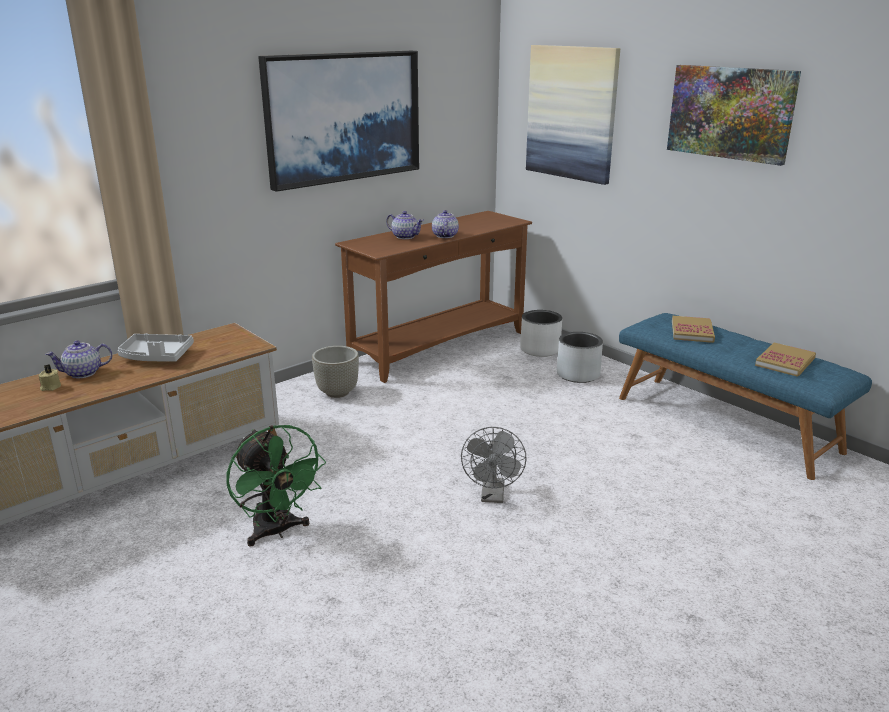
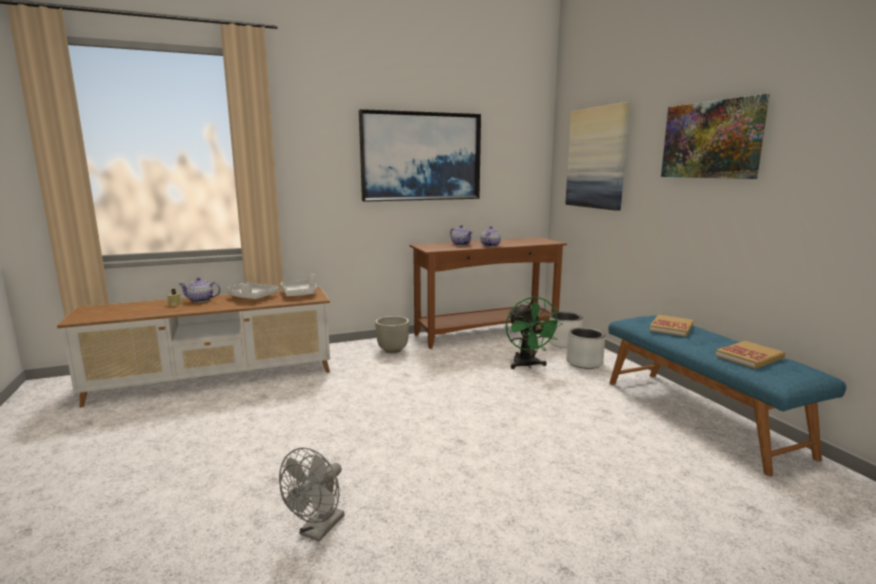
camera: 20 degrees right, 10 degrees down
(221, 341) = (300, 294): none -> grey tray
(277, 531) = (278, 426): green fan -> green fan (527, 365)
(493, 496) = (452, 433): grey fan -> grey fan (318, 530)

